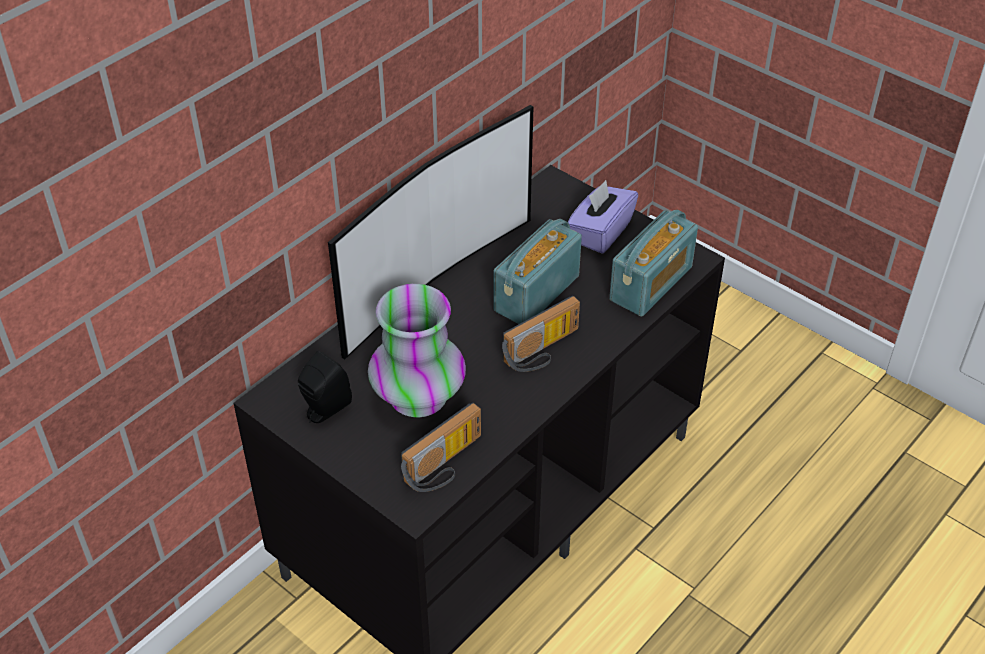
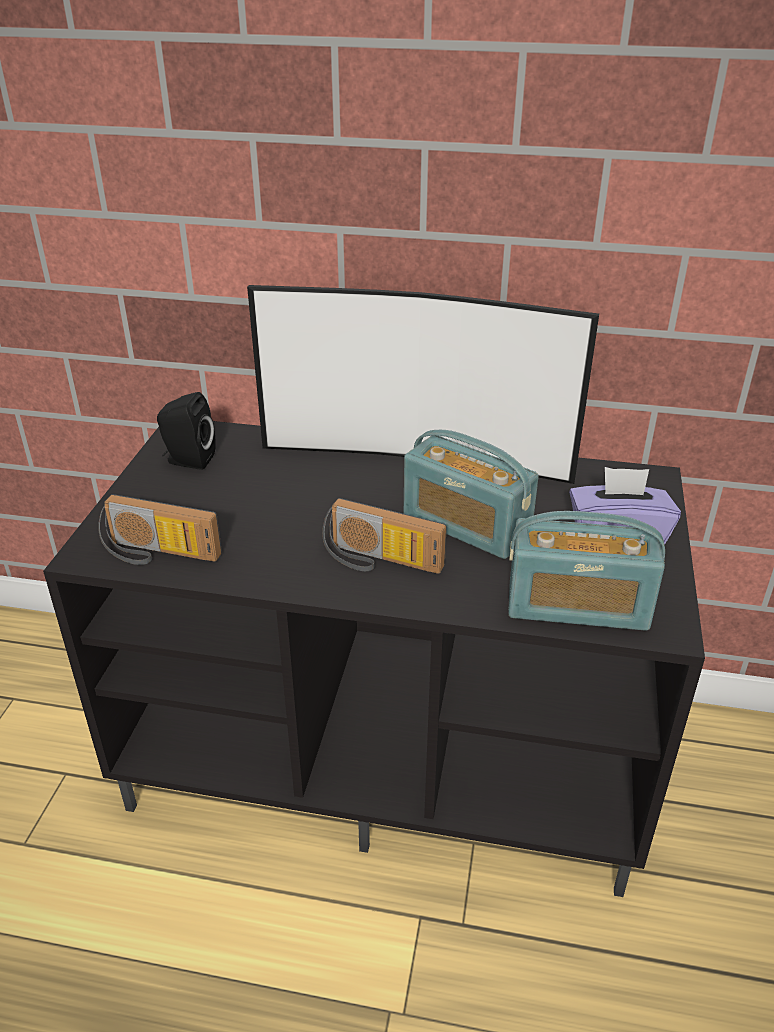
camera: 60 degrees right, 10 degrees down
(419, 396) = (245, 504): vase -> none
(536, 293) = (466, 526): radio -> radio turned 150 degrees counterclockwise

